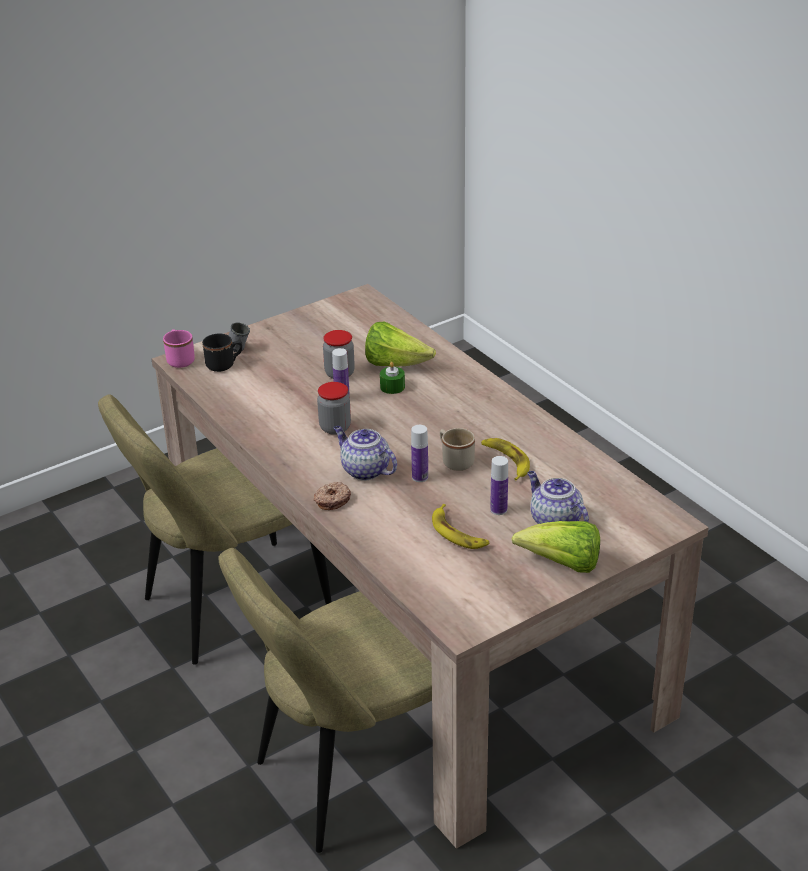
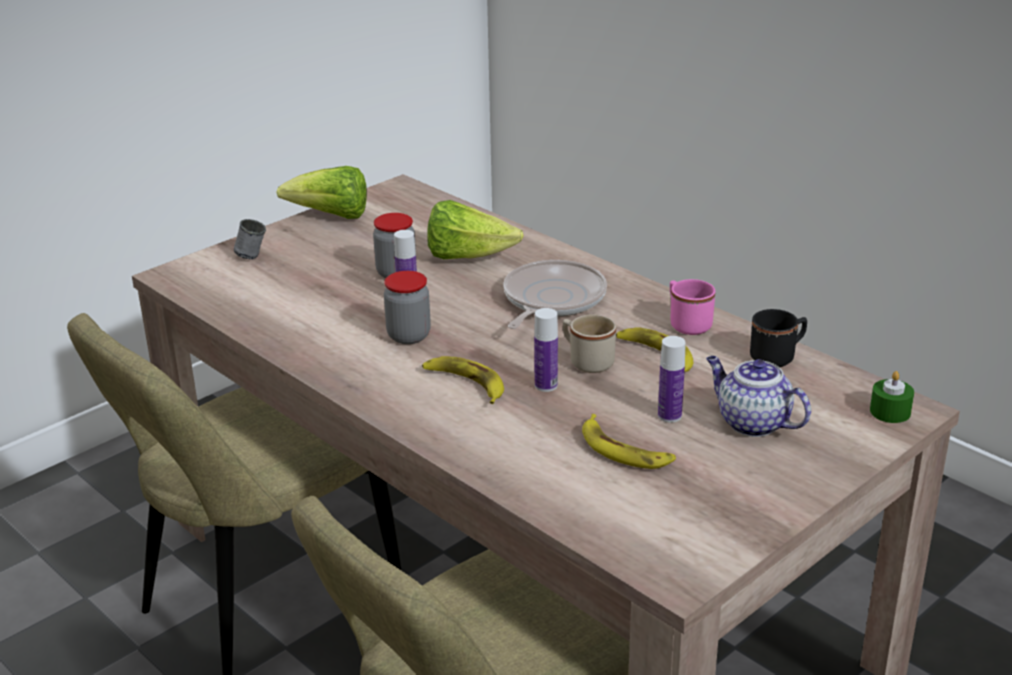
camera: 10 degrees left, 5 degrees down
(179, 359) = (172, 273): pink mug -> pink mug (687, 323)
(224, 365) = (236, 275): black mug -> black mug (777, 357)
(332, 500) = (431, 426): donut -> none
(364, 470) = (465, 384): teapot -> banana
(392, 387) = (472, 282): green candle -> green candle (890, 412)
(445, 407) = (551, 300): none -> frying pan
(562, 564) = (786, 477): lettuce -> lettuce (331, 216)

